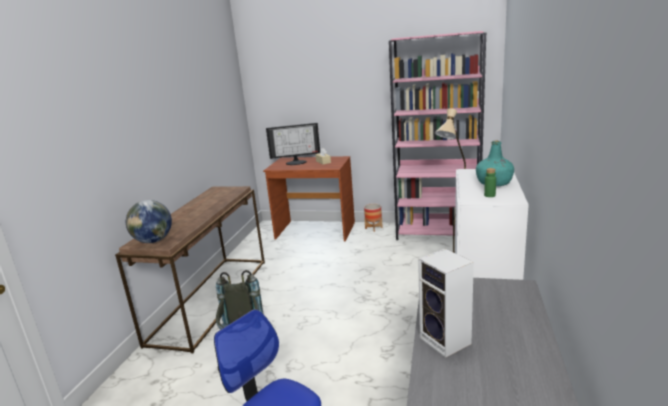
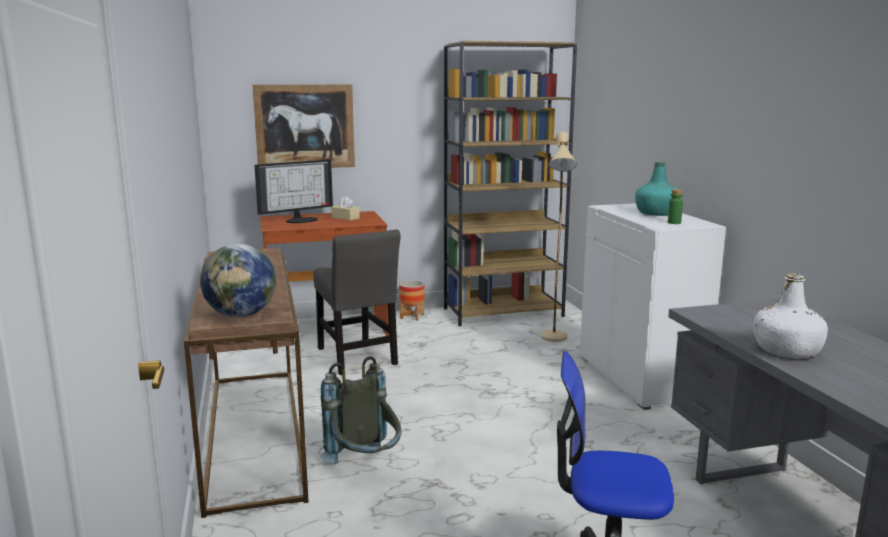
camera: 30 degrees left, 5 degrees down
(304, 101) = (305, 126): none -> picture
(311, 256) = (357, 358): none -> grey chair
(438, 232) = (503, 312): pink bookcase -> brown bookcase
(447, 341) = (787, 351): speaker -> white bottle

